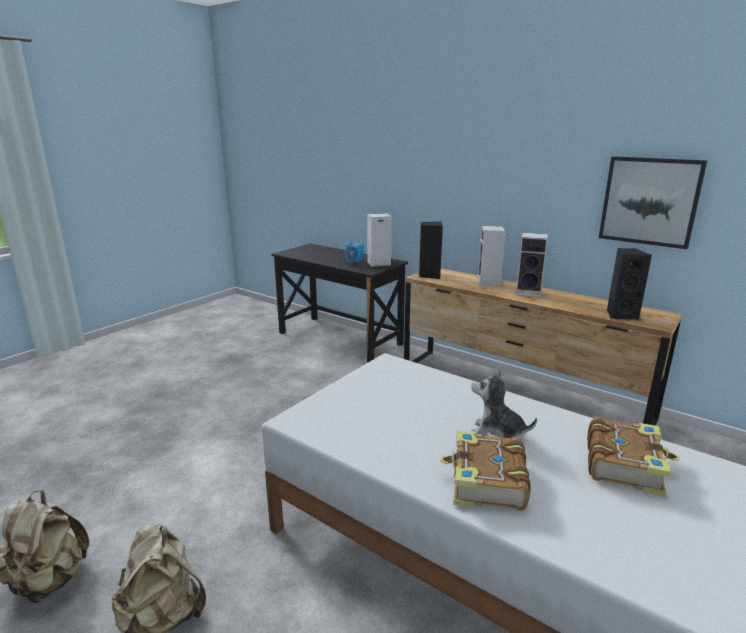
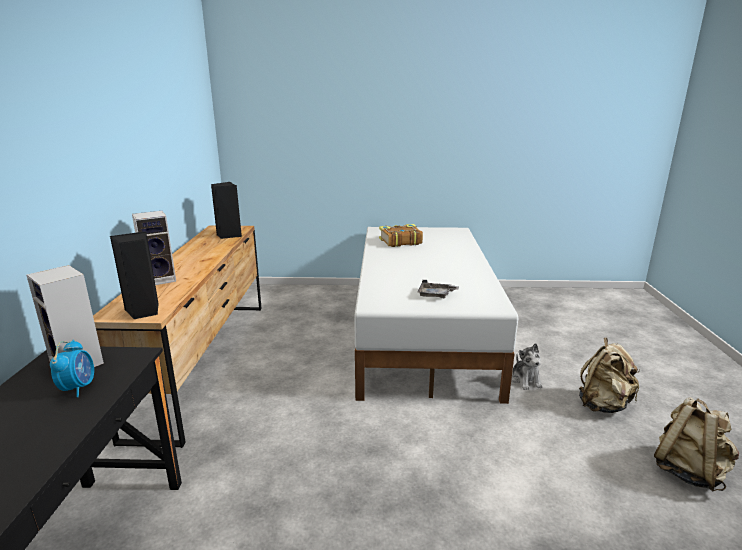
camera: 125 degrees left, 0 degrees up
(367, 399) = (436, 295): none -> grey tray
(486, 482) = (456, 257): book -> none
(497, 434) = (415, 261): plush toy -> plush toy (525, 380)
(529, 292) = (188, 261): speaker -> none
(649, 201) = (178, 149): picture -> none

